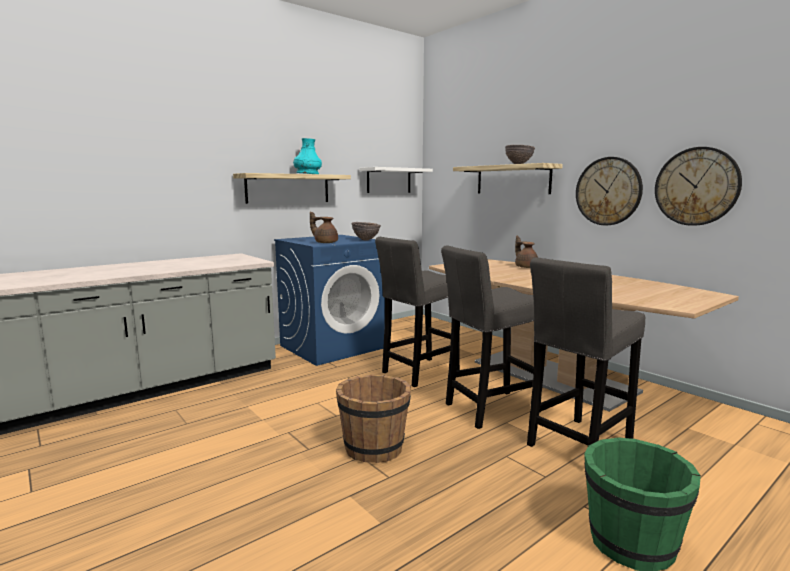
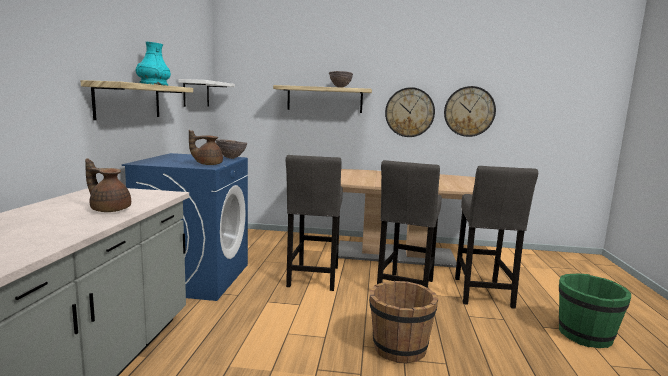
camera: 45 degrees left, 0 degrees up
(525, 267) = (353, 172): brown teapot -> brown teapot (109, 209)

